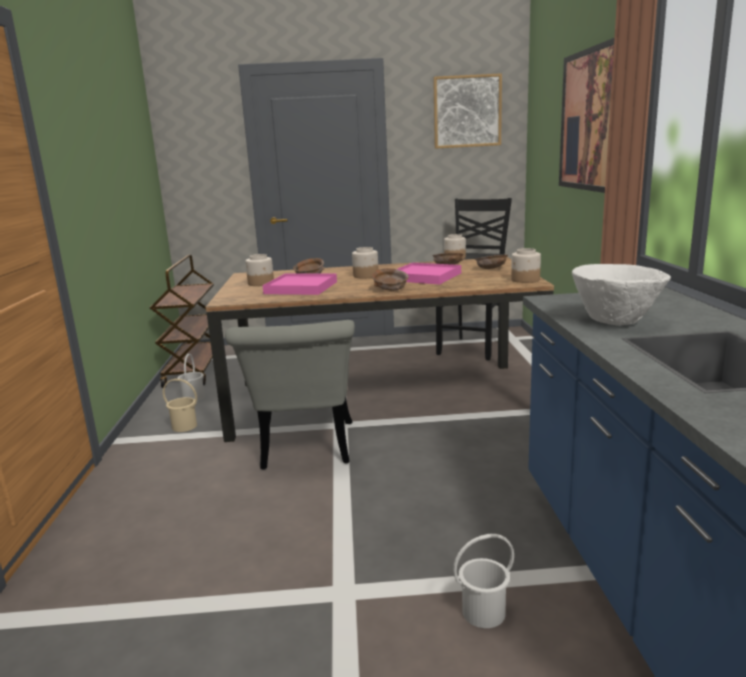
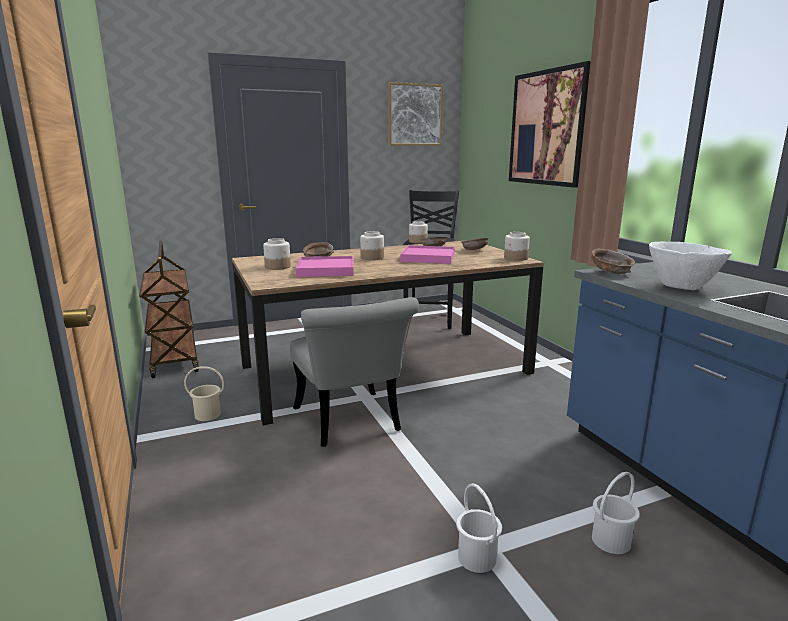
camera: 20 degrees left, 0 degrees up
(193, 398) = (195, 385): white bucket -> white bucket (476, 558)
(390, 289) = (413, 269): brown bowl -> brown bowl (610, 272)

